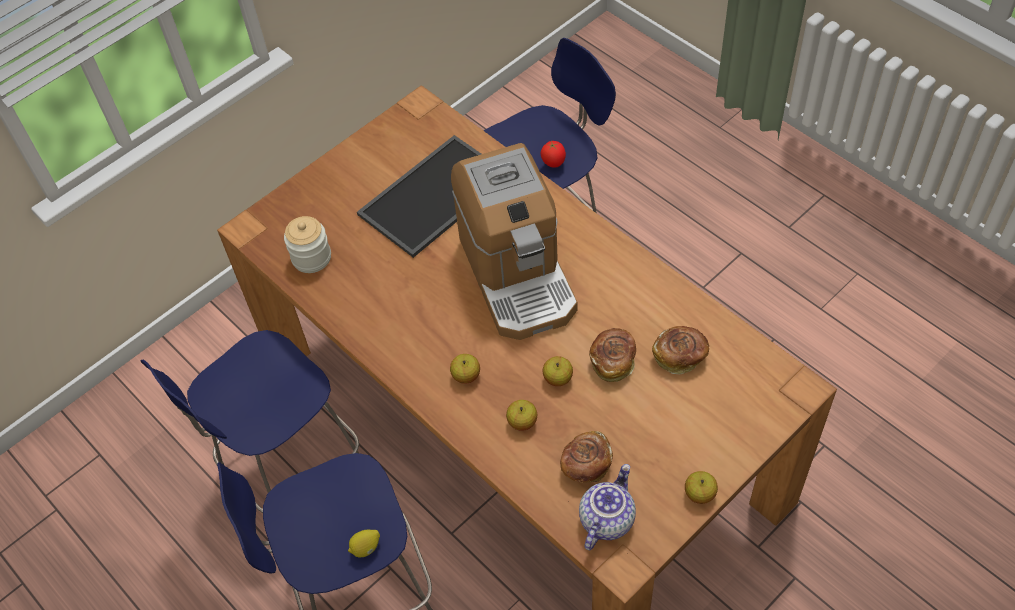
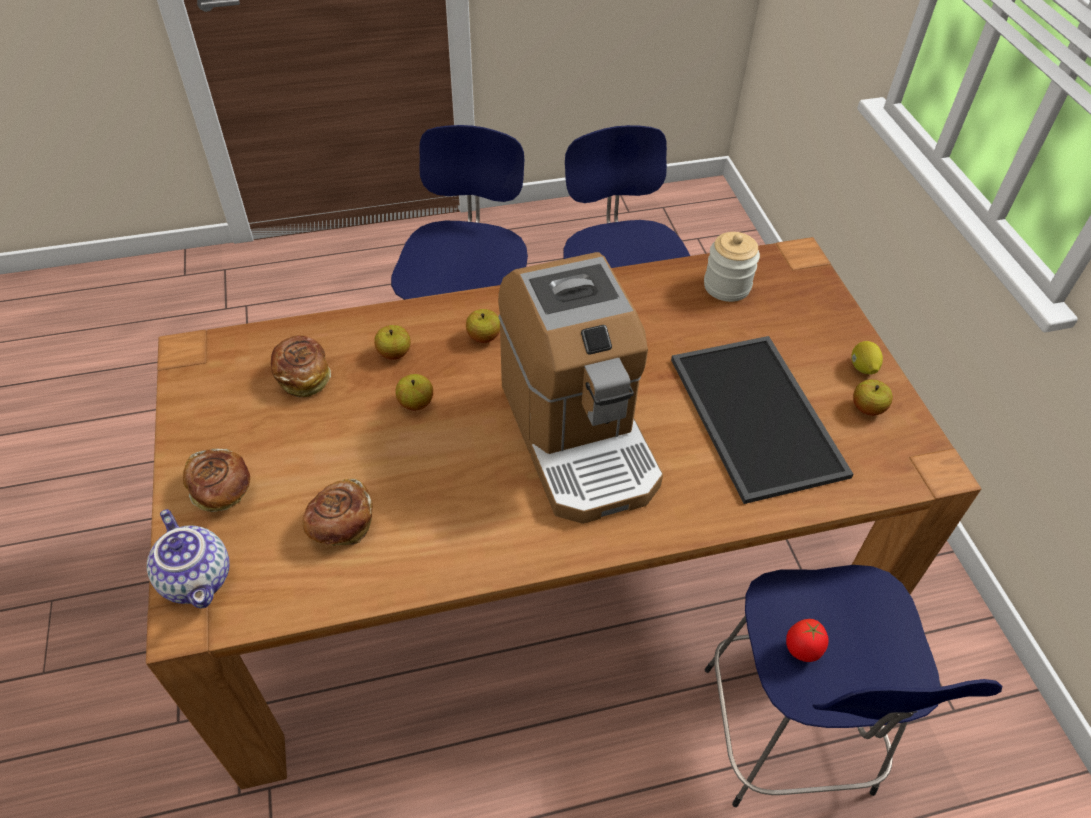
camera: 115 degrees right, 5 degrees down
(366, 548) = (417, 271): lemon -> lemon (862, 368)
(517, 275) = (578, 435): coffee machine -> coffee machine turned 120 degrees counterclockwise
(605, 519) = (239, 362): teapot -> teapot (199, 579)
(613, 361) = (393, 460): bread -> bread (222, 491)
(699, 494) = (183, 445): apple -> apple (867, 408)

